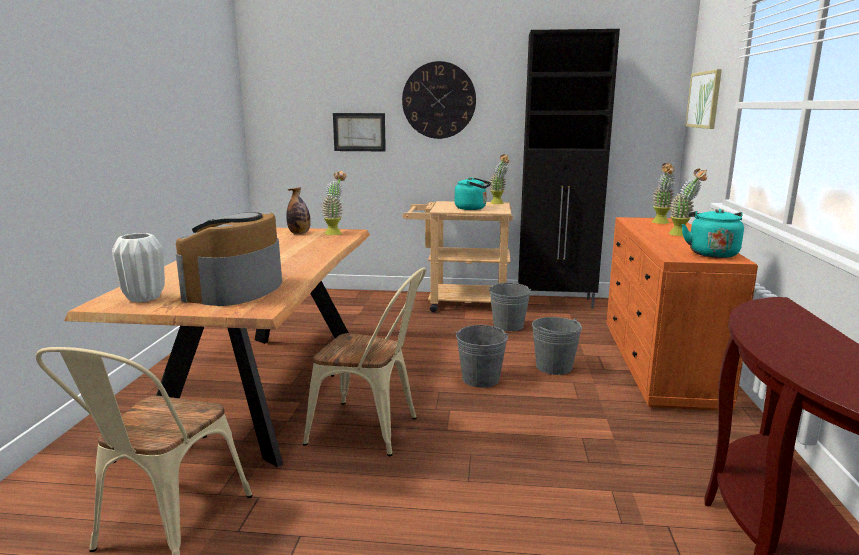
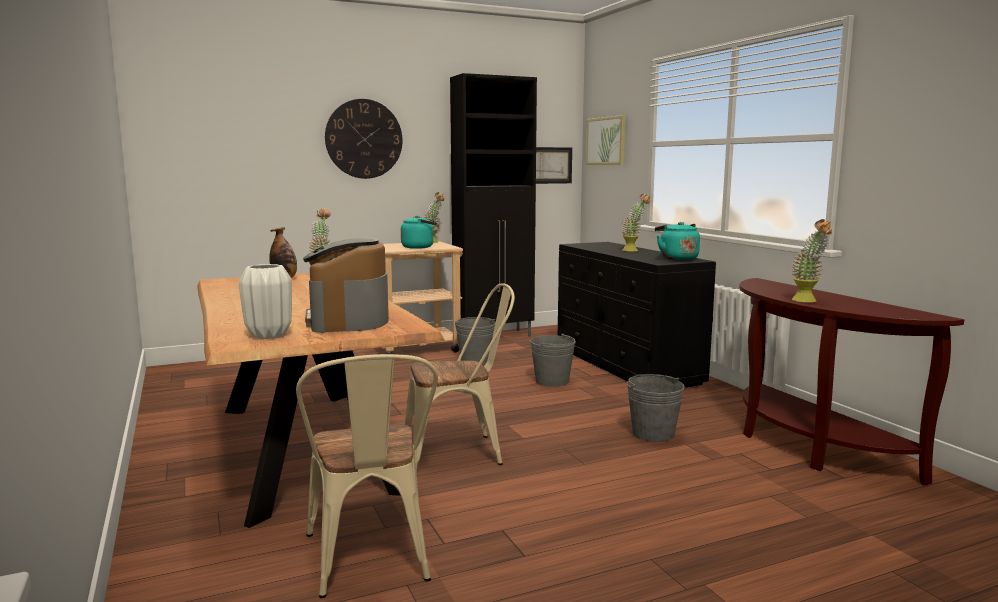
camera: 30 degrees left, 5 degrees down
(359, 132) = (276, 172): picture -> picture (549, 165)
(480, 379) = (504, 400): grey bucket -> grey bucket (653, 434)
(659, 364) = (626, 365): orange dresser -> black dresser
(661, 223) = (602, 245): potted plant -> potted plant (808, 301)

